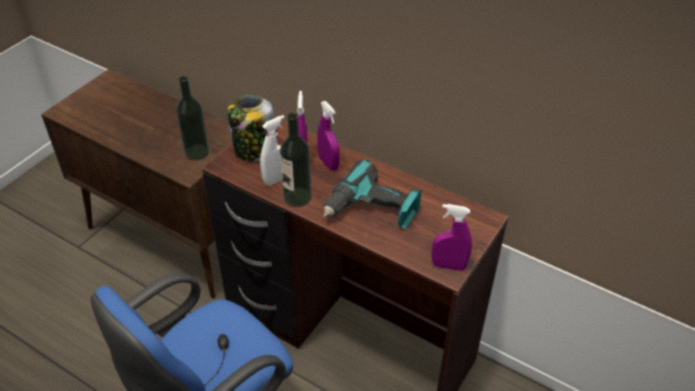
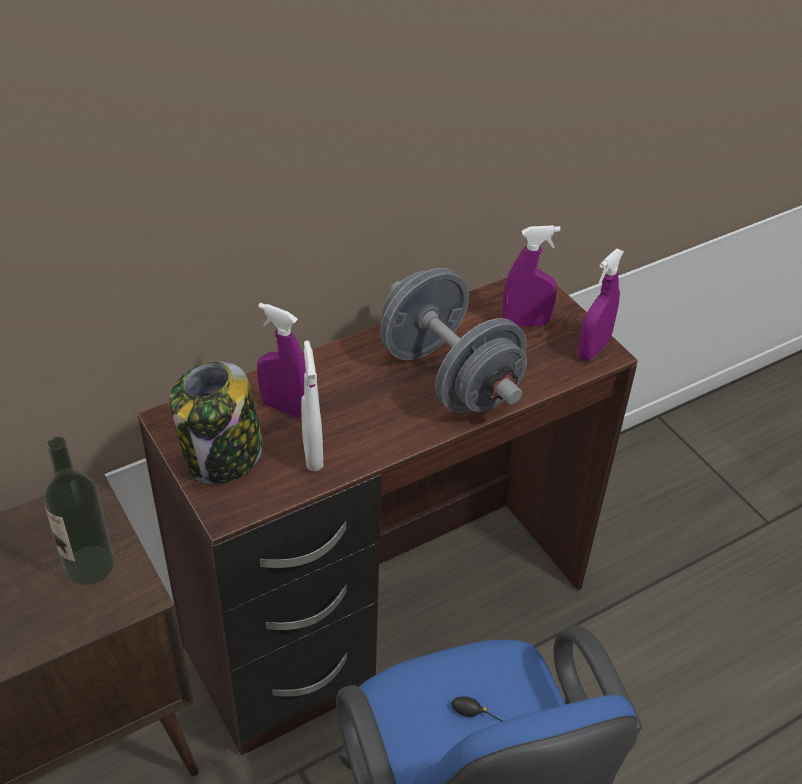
camera: 65 degrees left, 0 degrees up
(297, 197) = (369, 445): bottle -> none
(328, 163) = (320, 385): purple spray bottle -> purple spray bottle (525, 323)
(372, 210) = (449, 377): power drill -> grey dumbbell

